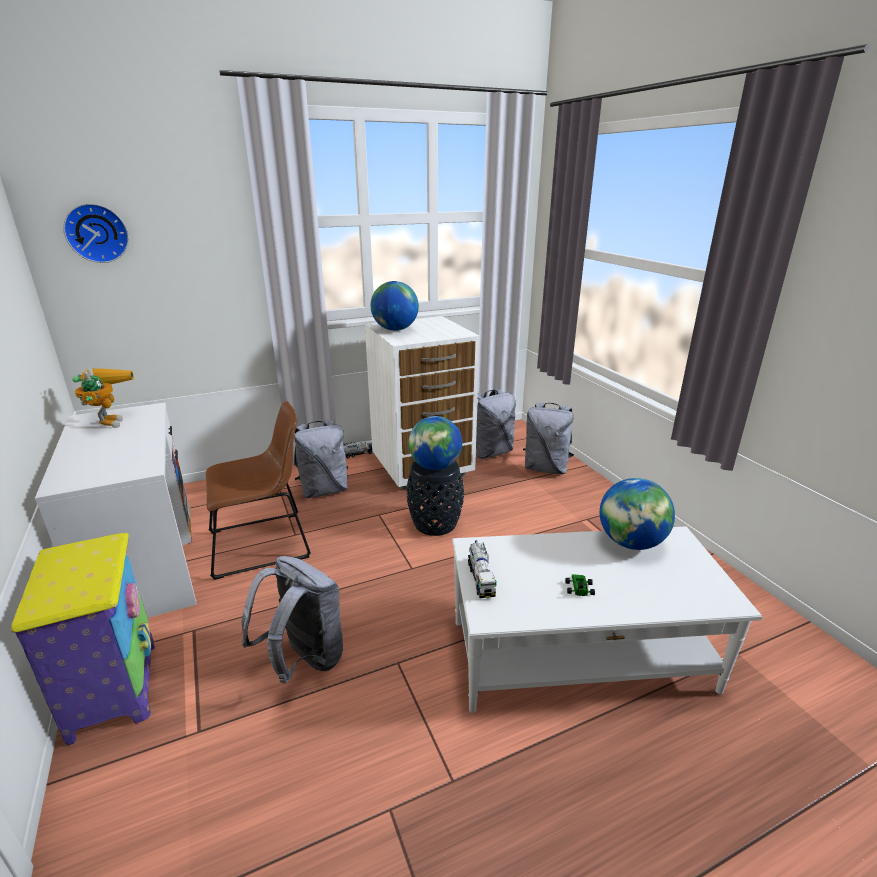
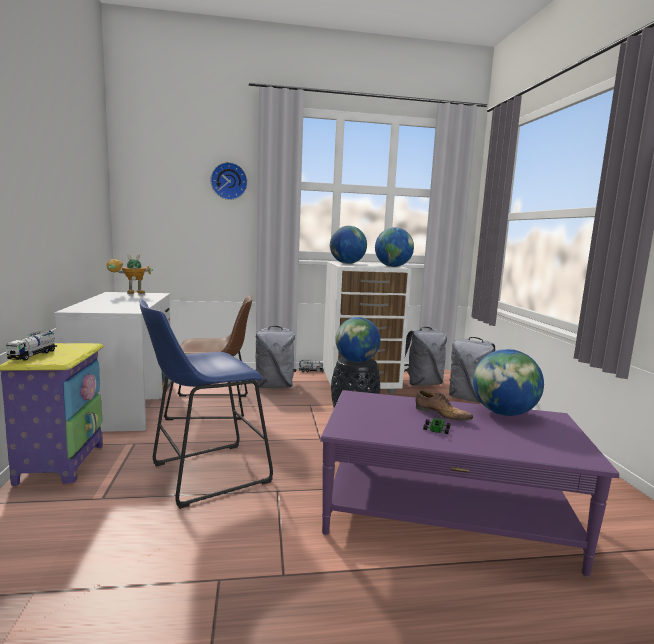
camera: 15 degrees right, 15 degrees down
(97, 233) = (155, 180): wall clock -> wall clock (229, 181)
(109, 420) = (127, 295): toy robot -> toy robot turned 105 degrees counterclockwise
(304, 660) = (203, 474): grey backpack -> blue stool
(454, 331) = (392, 266): none -> globe
(480, 578) = (351, 411): toy truck -> toy truck (33, 355)
(574, 561) = (441, 415): none -> shoe
(581, 655) = (447, 519): white coffee table -> purple coffee table

